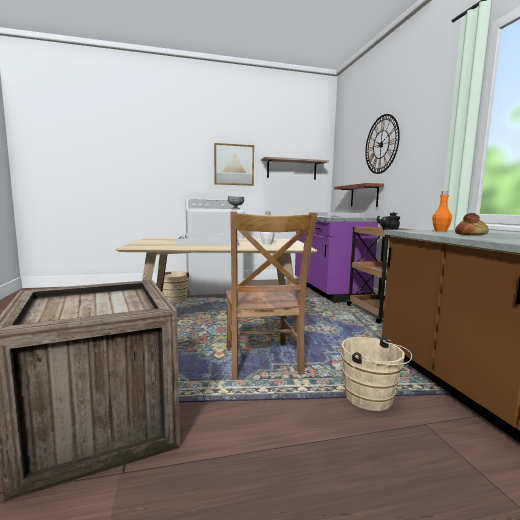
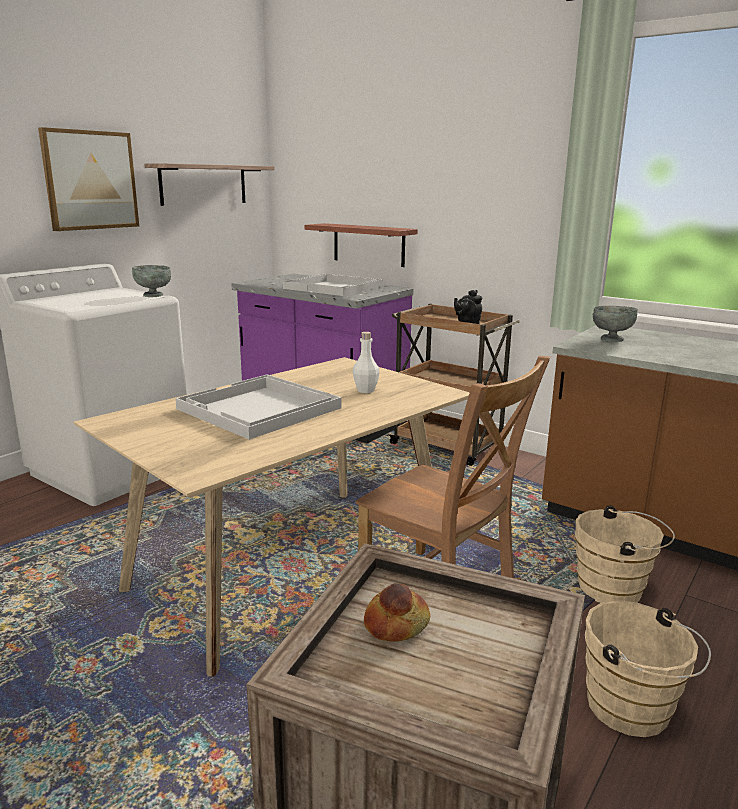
camera: 40 degrees left, 10 degrees up
(174, 299) = (80, 531): beige bucket -> beige bucket (633, 711)
(381, 144) = (405, 158): wall clock -> none
(440, 231) = (611, 339): orange bottle -> grey bowl
(471, 234) = (667, 349): bread -> bread (396, 624)

